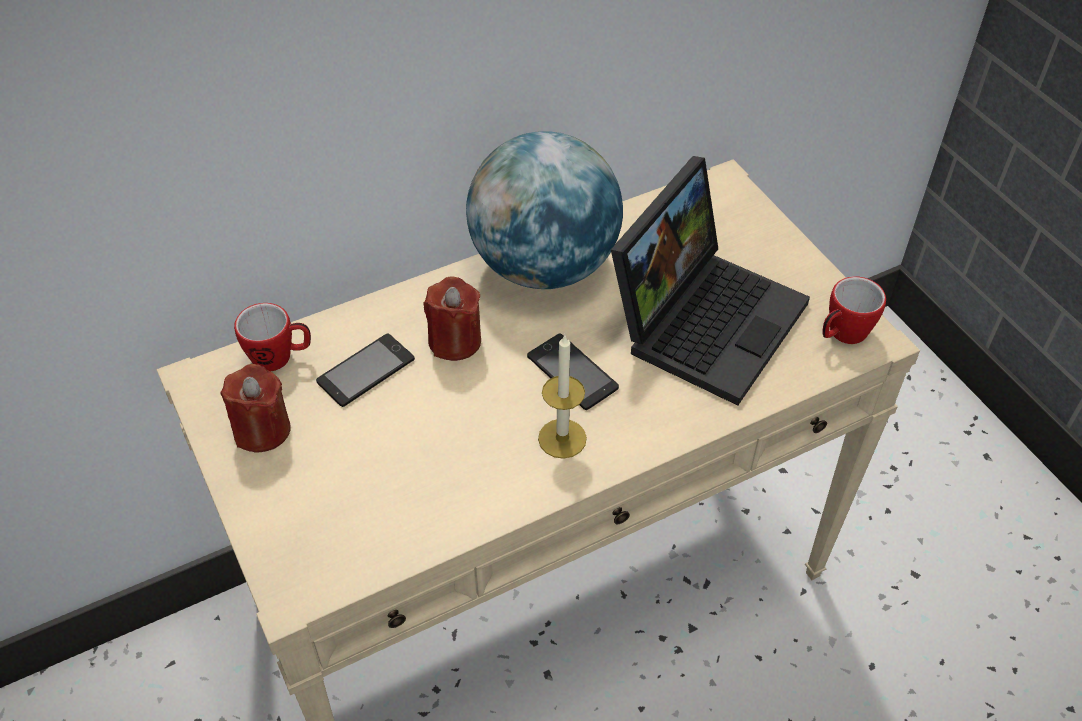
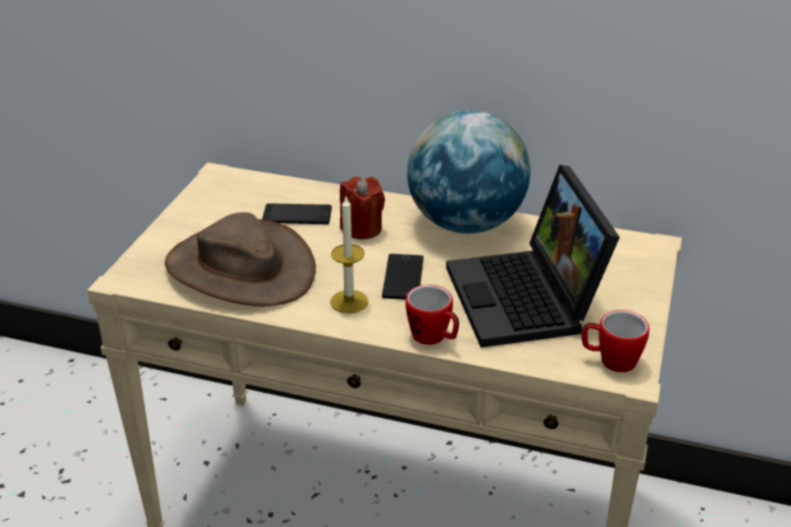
camera: 45 degrees right, 15 degrees down
(262, 430) = (213, 210): red candle -> none
(280, 357) = (266, 187): mug -> mug (434, 338)
(402, 482) = (240, 268): none -> brown hat
(705, 317) = (527, 300): laptop -> laptop turned 90 degrees clockwise

